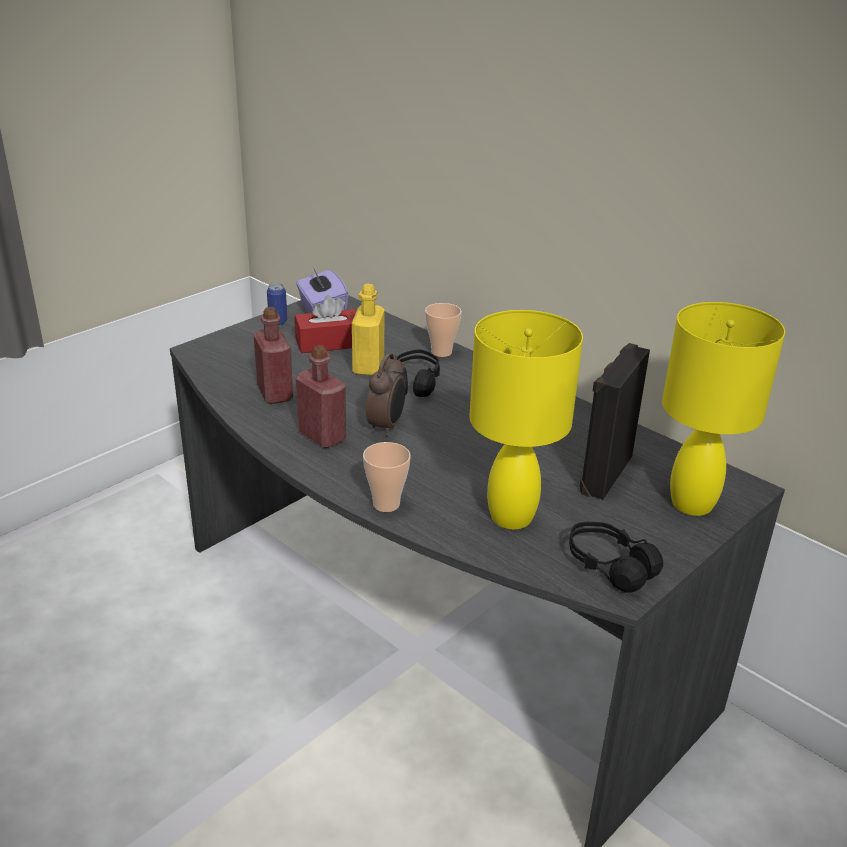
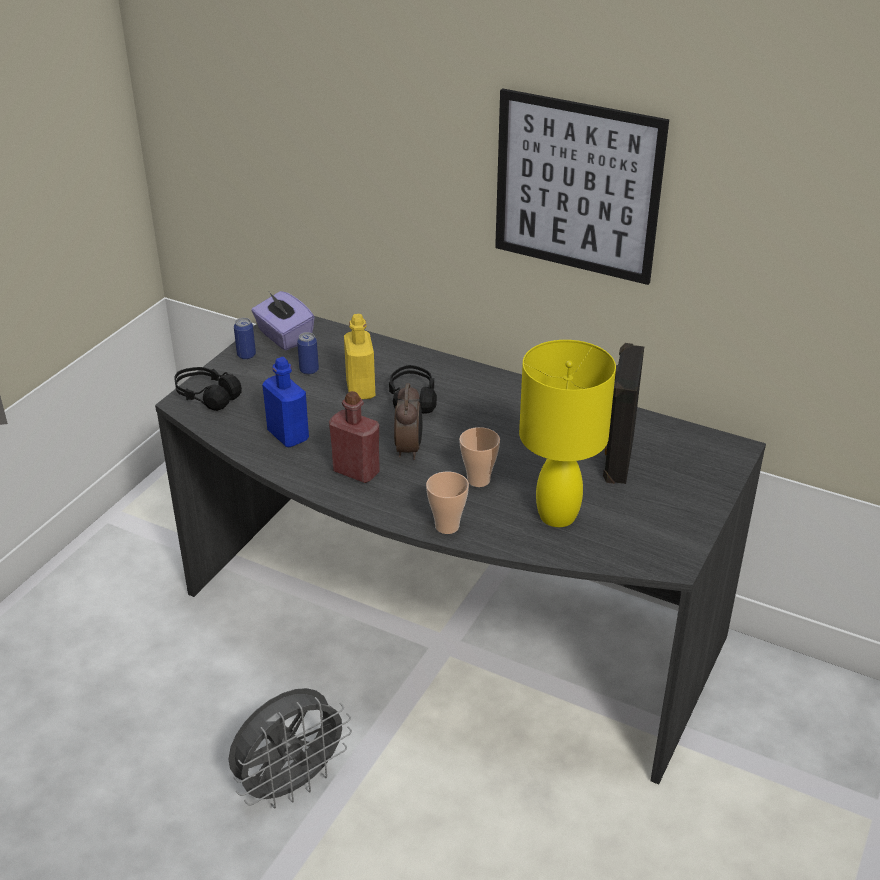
camera: 15 degrees left, 5 degrees up
(203, 754) = (291, 784): none -> grey fan
(275, 393) = (288, 435): red bottle -> blue bottle
(328, 343) = (309, 370): red tissue box -> can
(441, 352) = (421, 361): cup -> cup (478, 480)
(608, 171) = (577, 187): none -> picture
(609, 567) = (654, 543): black headphones -> black headphones (206, 397)
(690, 504) = (697, 473): yellow table lamp -> none

